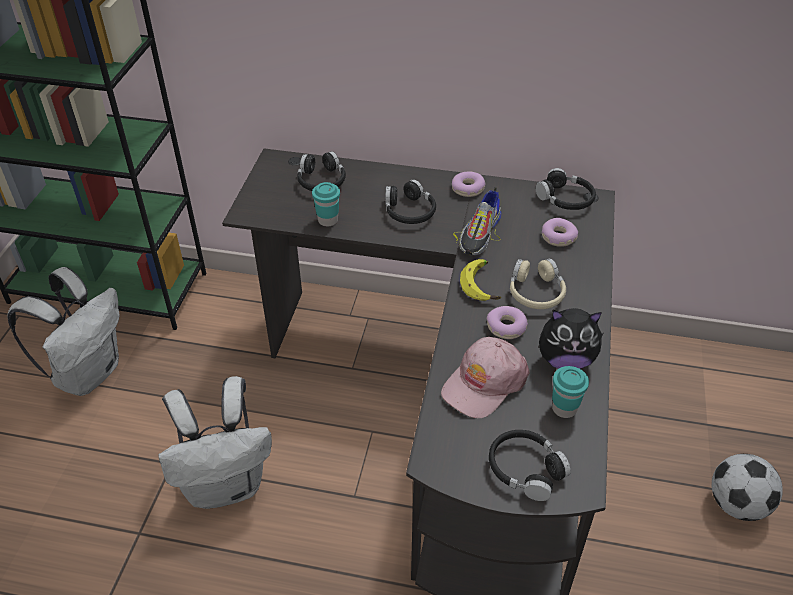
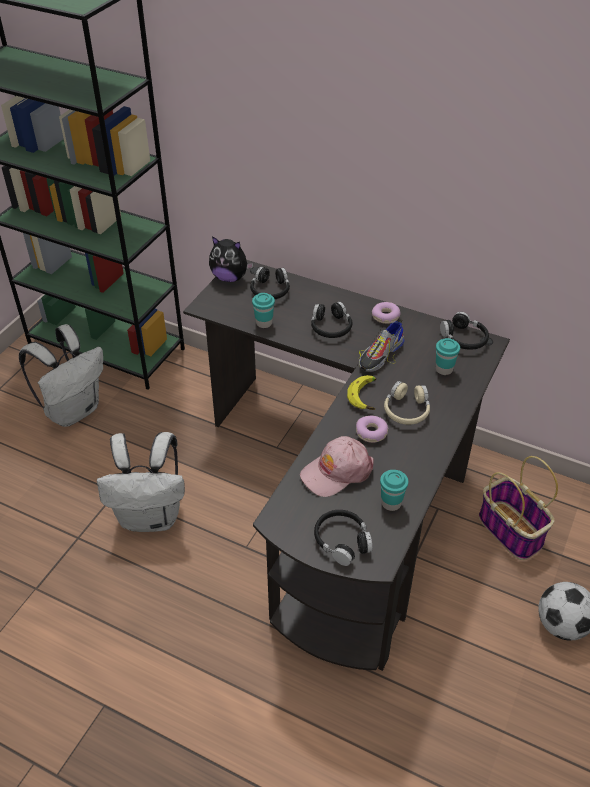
camera: 15 degrees right, 0 degrees up
(558, 237) = (444, 369): donut -> turquoise cup
(565, 360) = (408, 467): plush toy -> plush toy (230, 277)
(645, 409) = (511, 531): none -> basket

